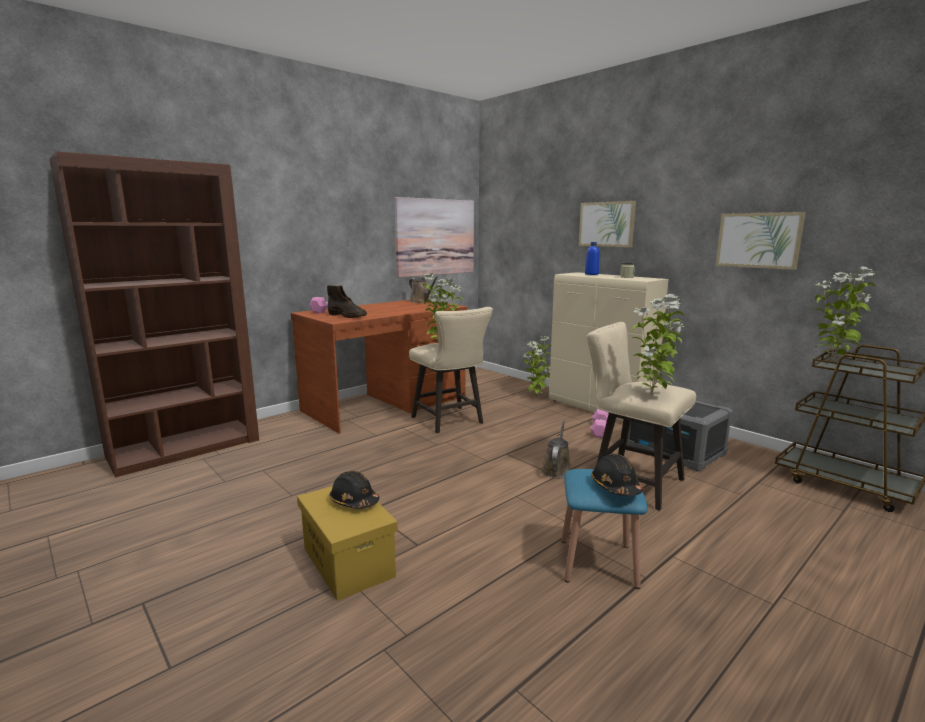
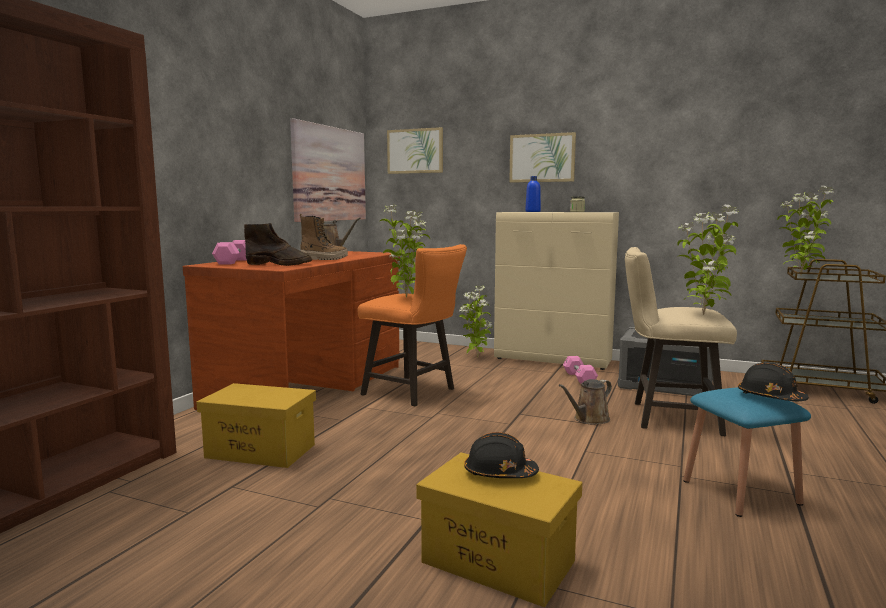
camera: 25 degrees left, 5 degrees down
(303, 448) = (259, 451): none -> yellow storage box
(390, 312) = (324, 259): none -> boot
(450, 421) = (414, 393): beige stool -> orange stool
(556, 470) = (589, 419): brown watering can -> brown watering can turned 120 degrees counterclockwise
(758, 240) = (709, 169): picture -> picture (415, 151)

